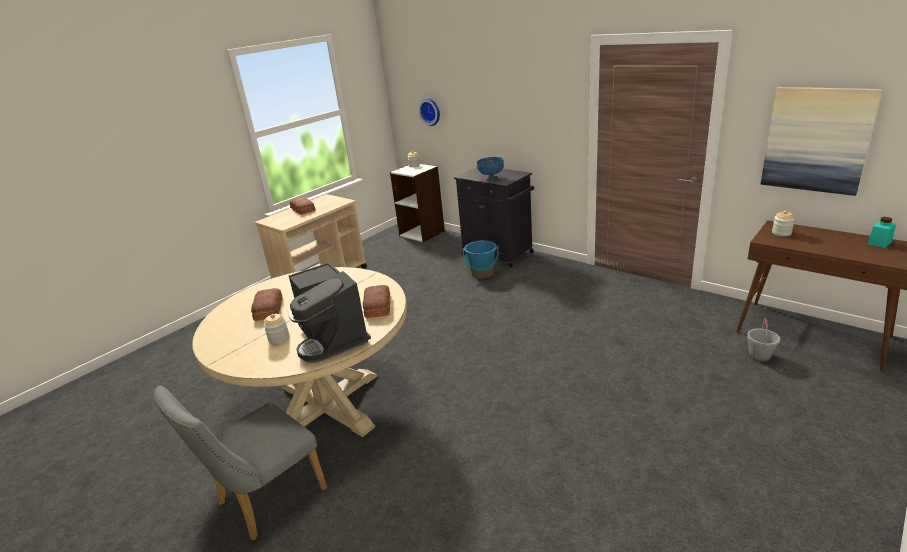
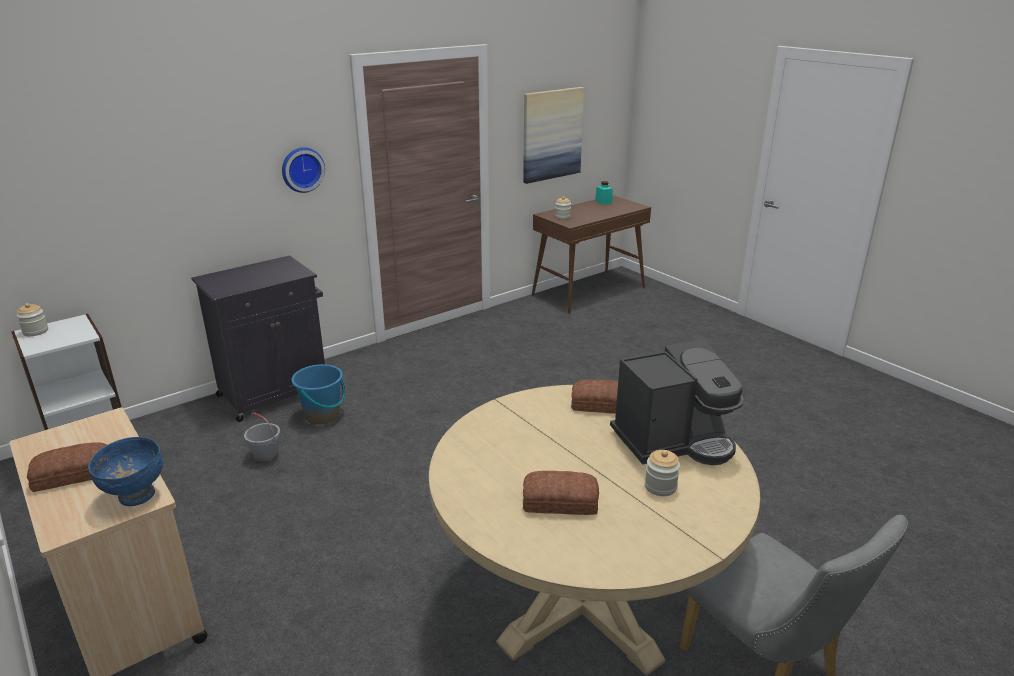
camera: 80 degrees left, 0 degrees up
(431, 111) = (51, 215): wall clock -> wall clock (302, 169)
(491, 179) = (275, 278): blue bowl -> blue bowl (136, 496)
(760, 356) = (607, 316): grey bucket -> grey bucket (266, 456)

